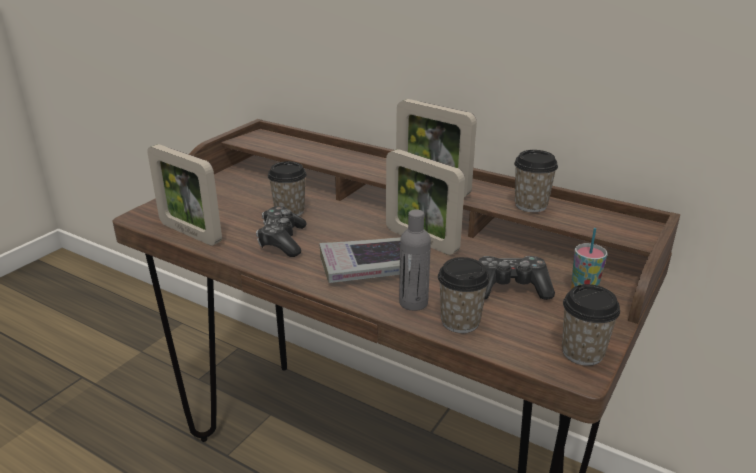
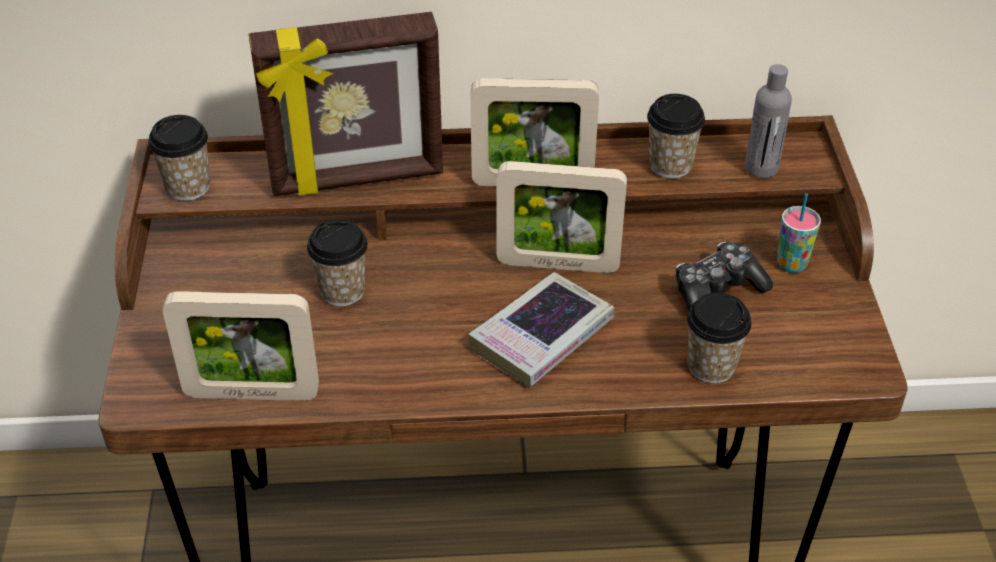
camera: 35 degrees left, 15 degrees up
(282, 241) = (391, 346): game controller -> none
(338, 160) = (357, 179): none -> picture frame
(413, 303) = (641, 365): grey bottle -> grey bottle (761, 168)
(582, 352) = (852, 345): cup -> cup (188, 187)

